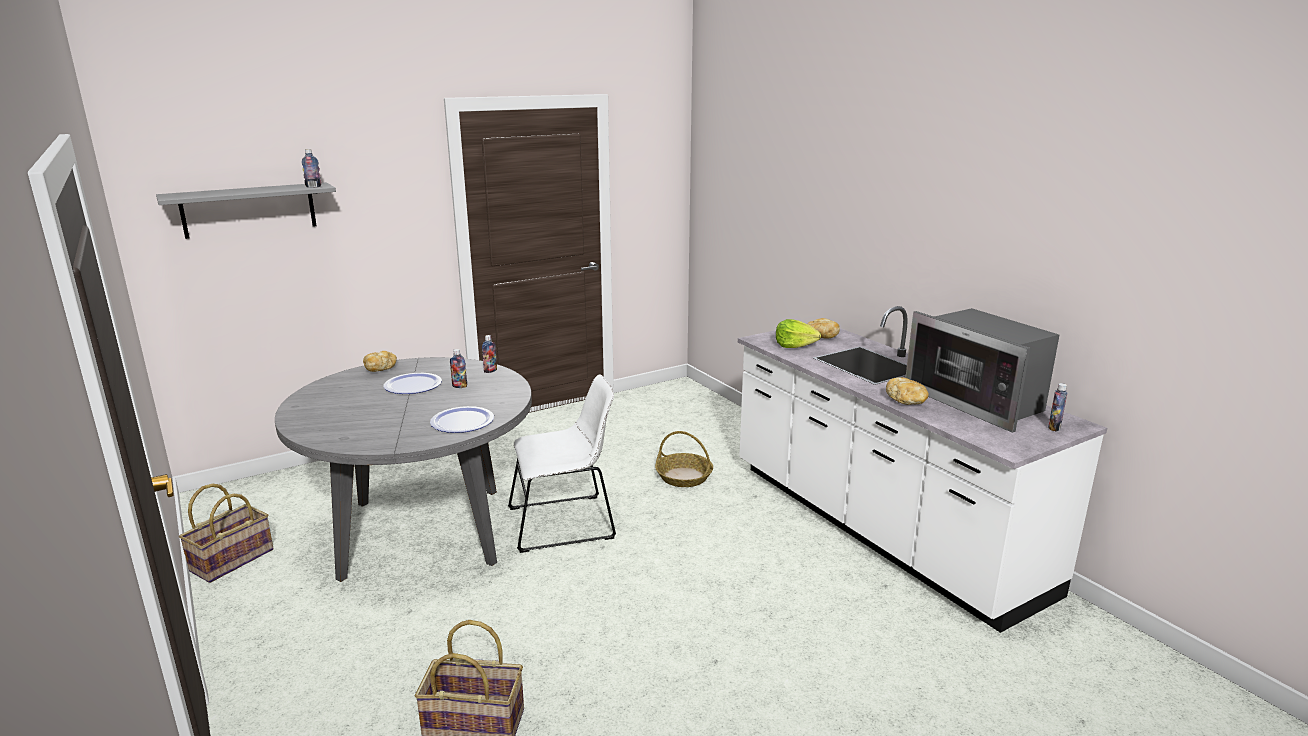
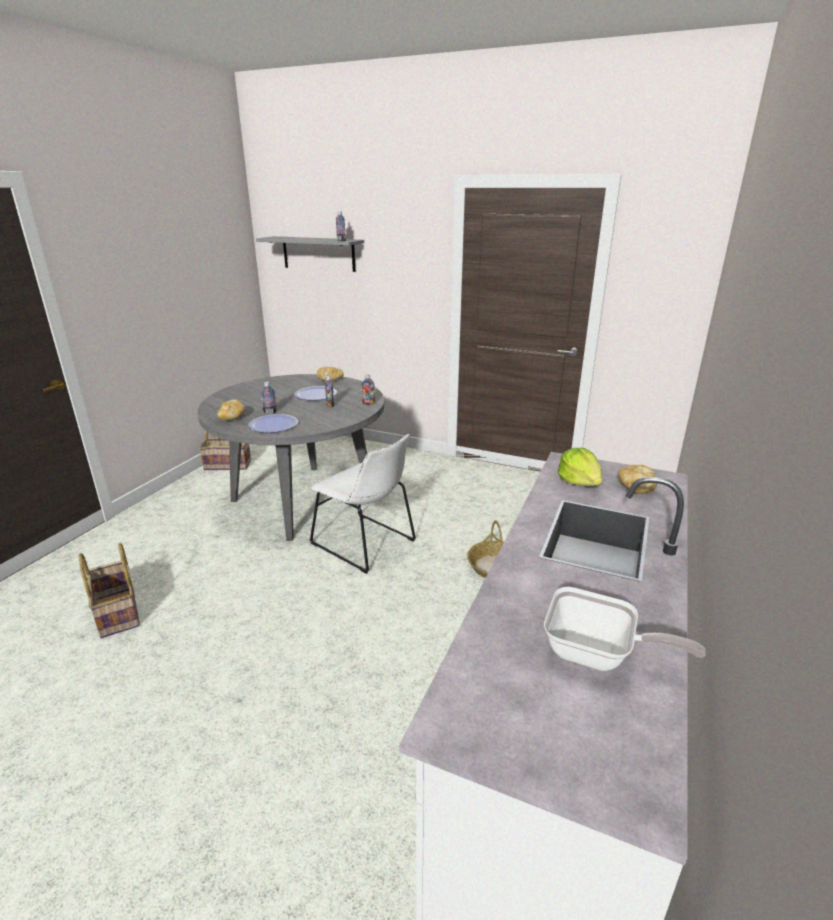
camera: 55 degrees right, 5 degrees up
(906, 401) = (514, 593): bread -> bread (232, 418)
(978, 401) = (597, 655): microwave -> frying pan
(1054, 428) = (590, 769): bottle -> bottle (270, 412)

